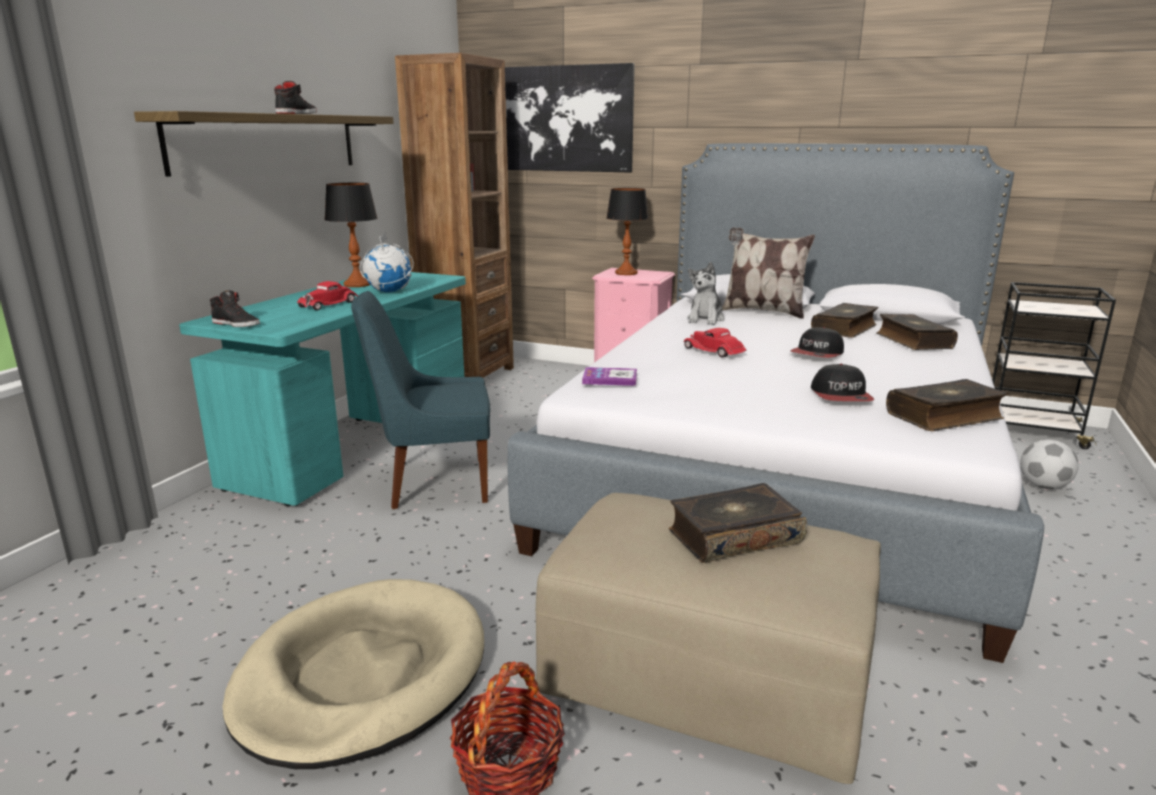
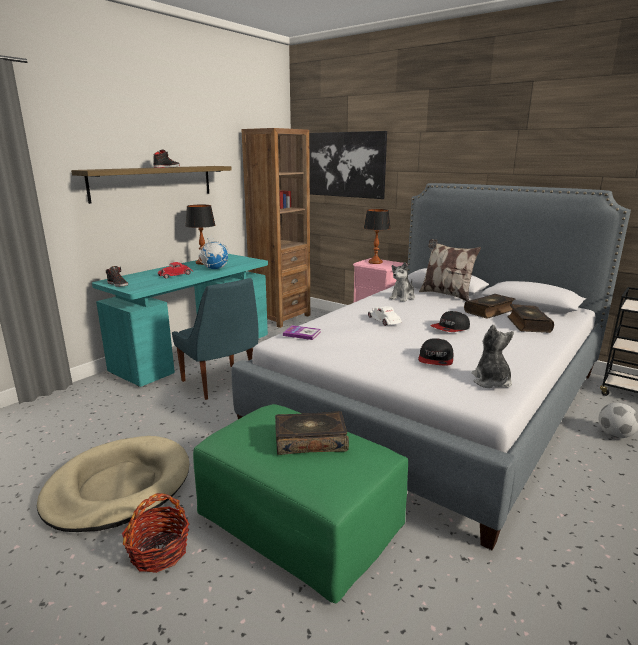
camera: 15 degrees right, 0 degrees up
(434, 483) = (221, 383): blue chair -> blue chair turned 135 degrees counterclockwise
(707, 674) = (299, 521): beige ottoman -> green ottoman
(714, 351) = (384, 320): red toy car -> white toy car
(945, 417) = (491, 381): book -> plush toy

